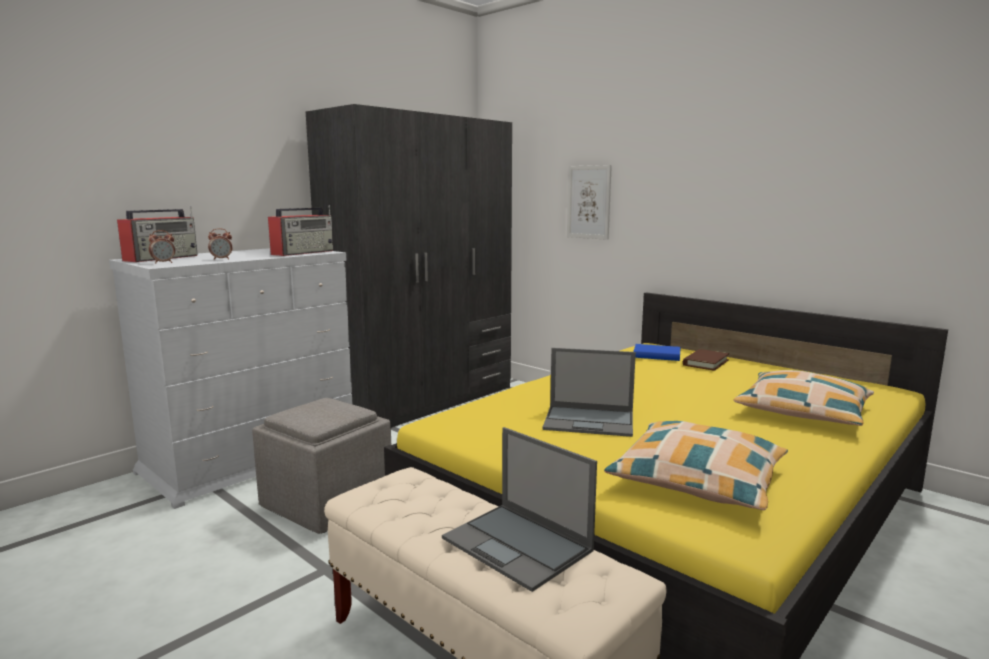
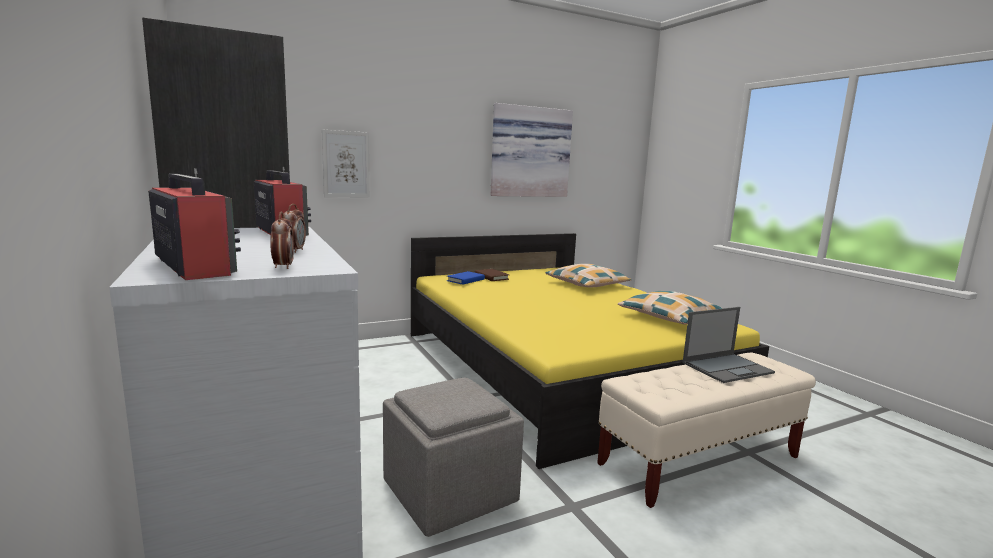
camera: 70 degrees left, 0 degrees up
(590, 421) = (580, 317): laptop -> none
(849, 174) = (529, 152): none -> picture

